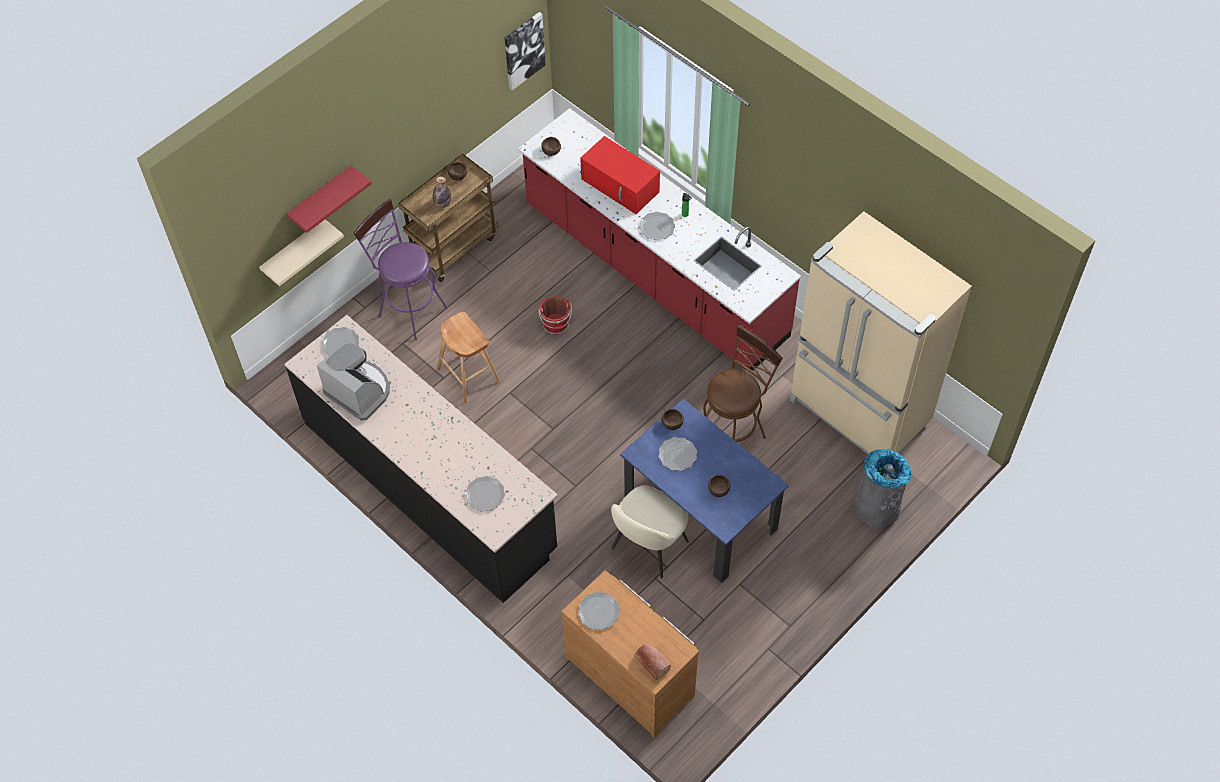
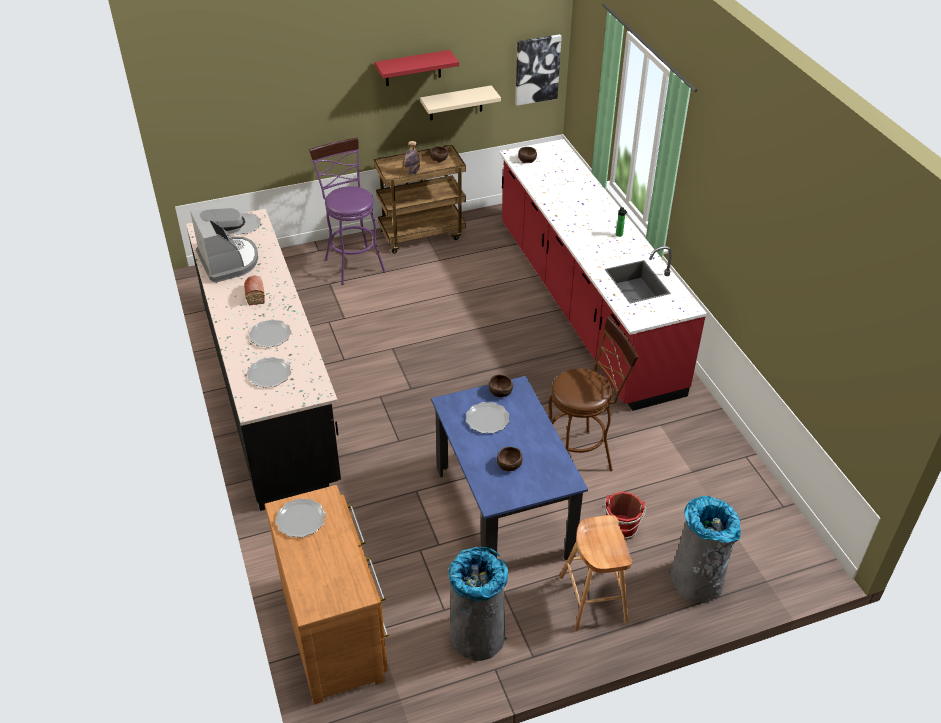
camera: 25 degrees right, 15 degrees down
(294, 251) = (254, 149): beige shelf -> beige shelf (456, 103)
(321, 198) = (291, 106): red shelf -> red shelf (413, 68)
(468, 376) = (366, 324): brown stool -> brown stool (593, 599)
(556, 325) = (469, 314): red bucket -> red bucket (621, 529)
(621, 185) = (573, 199): red microwave -> none
(648, 546) = (432, 519): beige chair -> none
(651, 663) = (317, 592): bread -> bread (255, 294)
(657, 227) = (586, 235): plate -> plate (270, 335)
(739, 628) = (477, 634): none -> grey trash can
(858, 413) = (723, 485): beige fridge -> none

